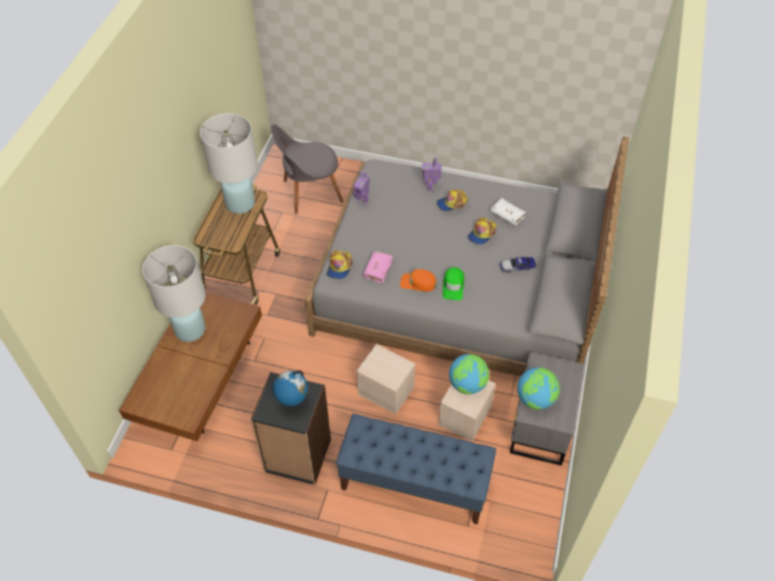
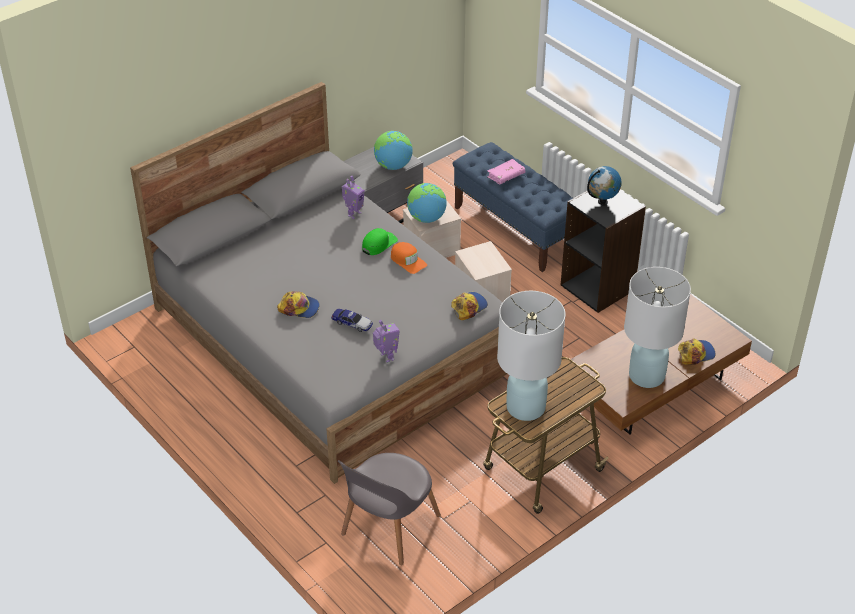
camera: 145 degrees left, 10 degrees down
(310, 192) = (388, 528): grey chair -> grey chair turned 105 degrees clockwise
(378, 269) = (433, 289): pink book -> pink book (506, 176)
(430, 187) = (301, 334): toy robot -> toy robot (353, 214)
(482, 233) = (303, 270): cap -> cap (695, 354)
(507, 215) = (260, 274): white book -> none
(517, 266) = (304, 232): toy car -> toy car (352, 323)

